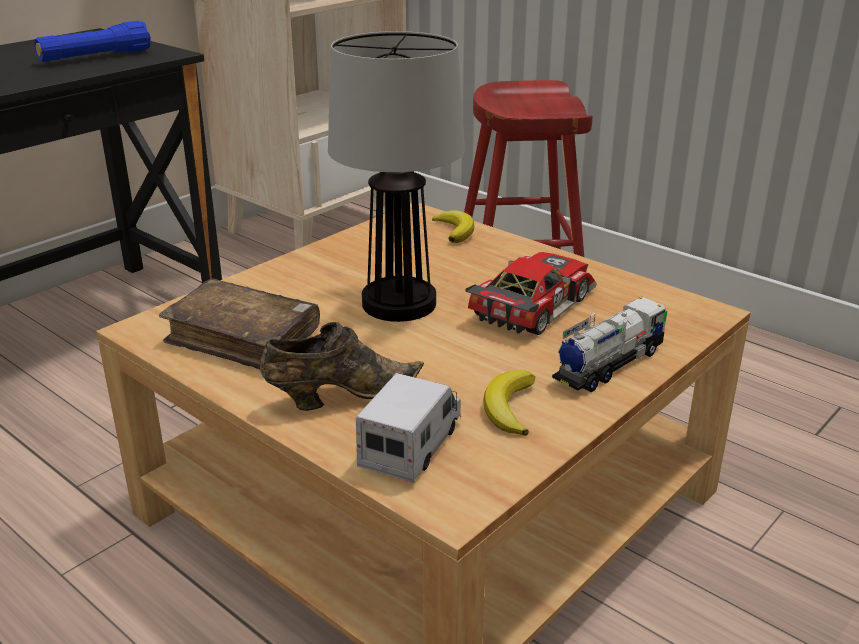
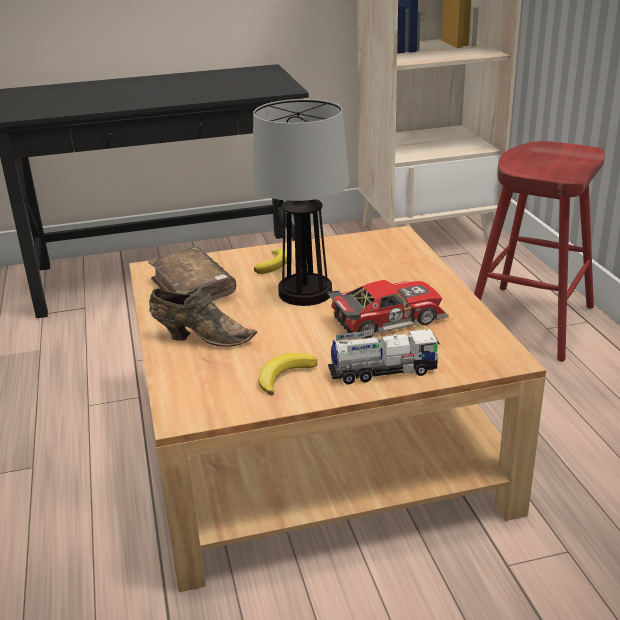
camera: 35 degrees right, 0 degrees up
(95, 57) = (242, 87): blue flashlight -> none
(412, 445) = (202, 378): toy truck -> none
(455, 230) = (407, 253): banana -> banana (274, 264)

